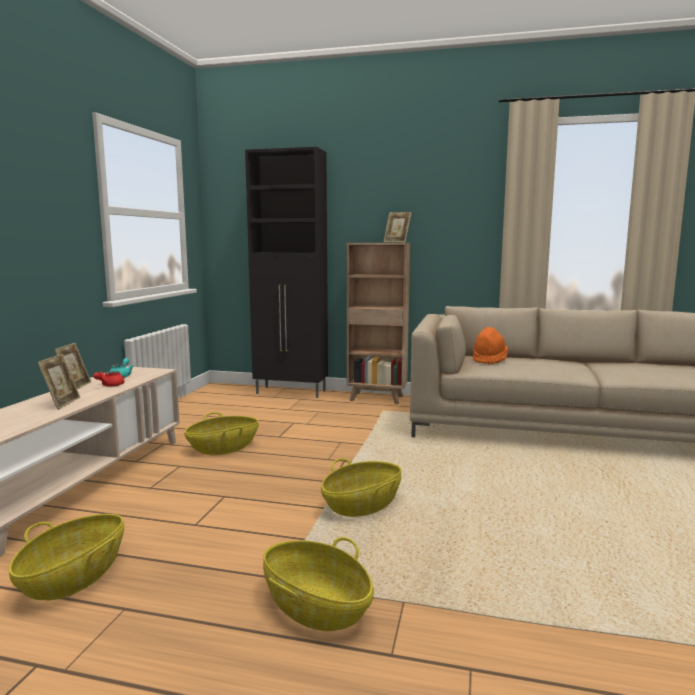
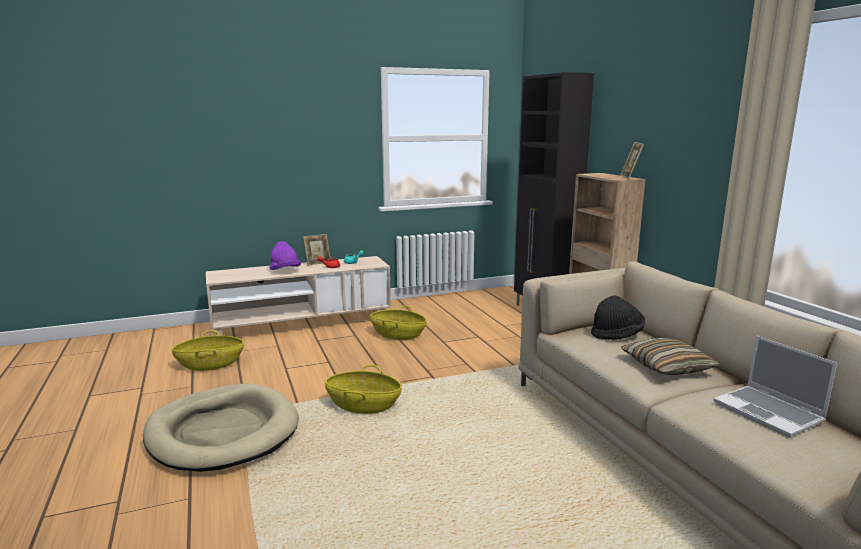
camera: 55 degrees right, 5 degrees up
(62, 403) = (285, 271): picture frame -> purple hat
(316, 607) = (223, 432): basket -> beige dog bed
(489, 360) = (617, 335): orange hat -> black hat
(556, 365) = (667, 366): none -> pillow
(641, 366) = (769, 412): none -> laptop

